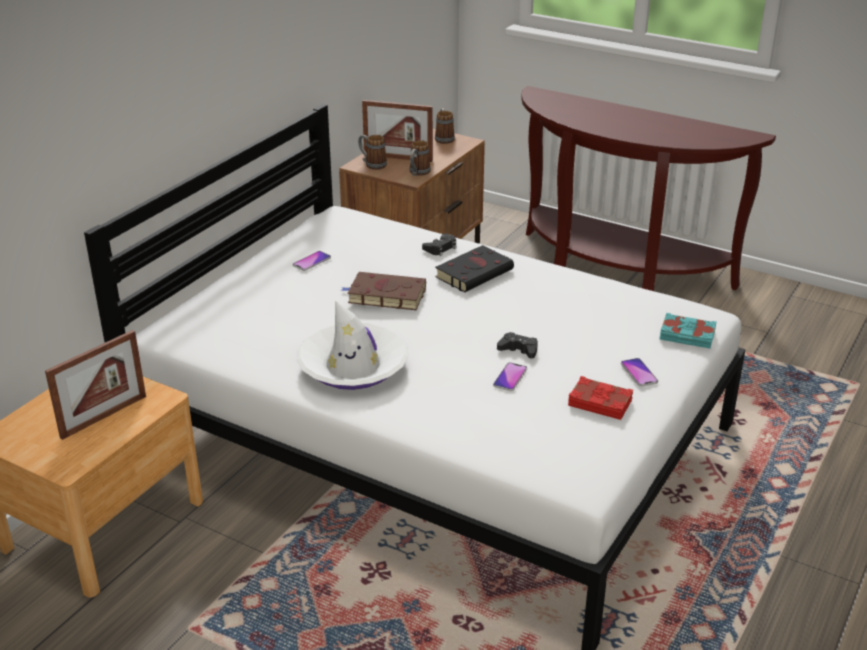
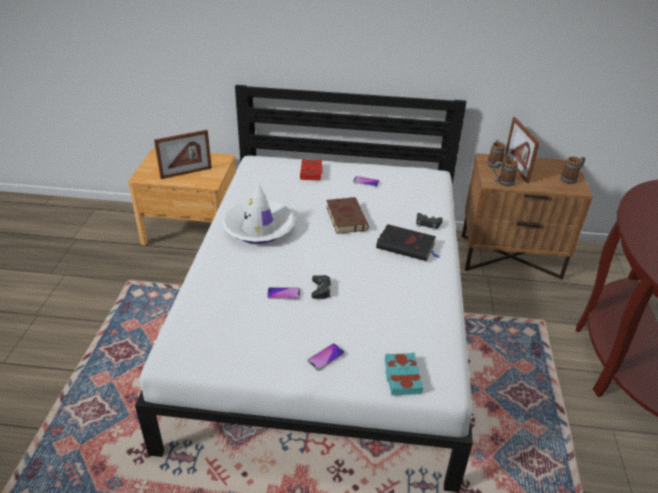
camera: 65 degrees right, 5 degrees up
(104, 416) = (186, 173): picture frame -> picture frame turned 45 degrees counterclockwise
(600, 402) = (276, 344): red book -> red book (311, 172)

